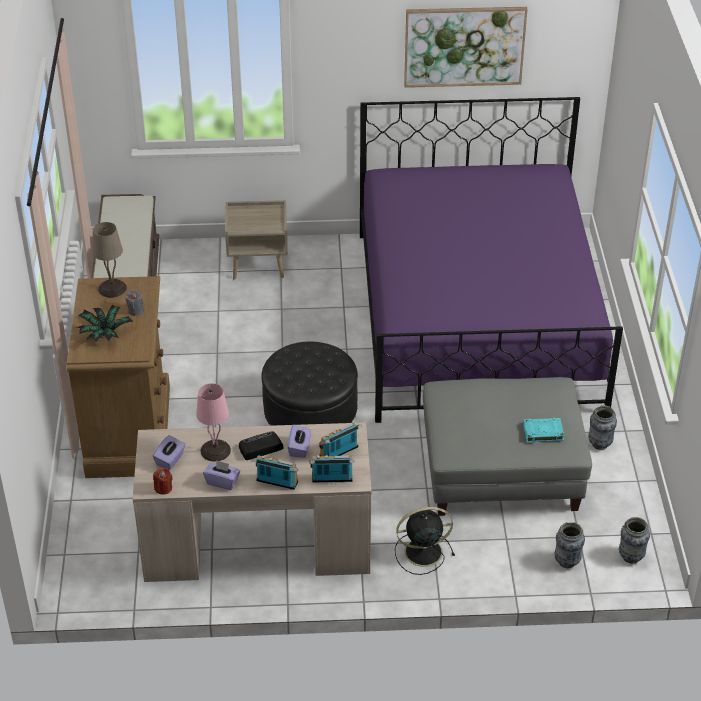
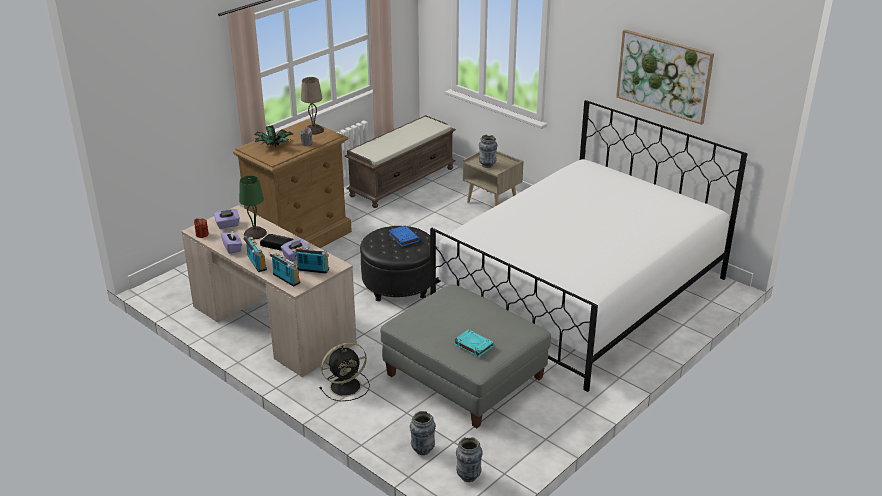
camera: 45 degrees right, 10 degrees down
(215, 450) = (255, 233): pink table lamp -> green table lamp
(307, 361) = (403, 238): none -> blue book
(421, 552) = (347, 386): black fan -> black fan turned 120 degrees clockwise
(476, 319) = (581, 293): purple bed -> white bed
(599, 444) = (553, 403): vase -> vase (487, 165)

